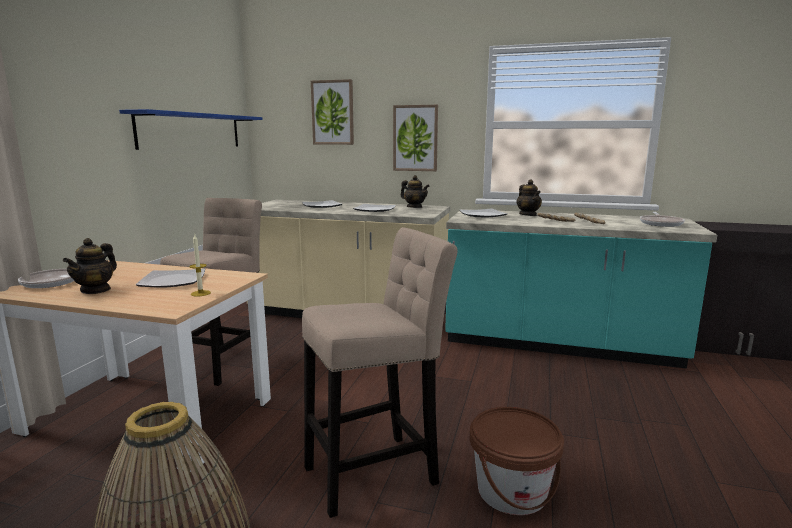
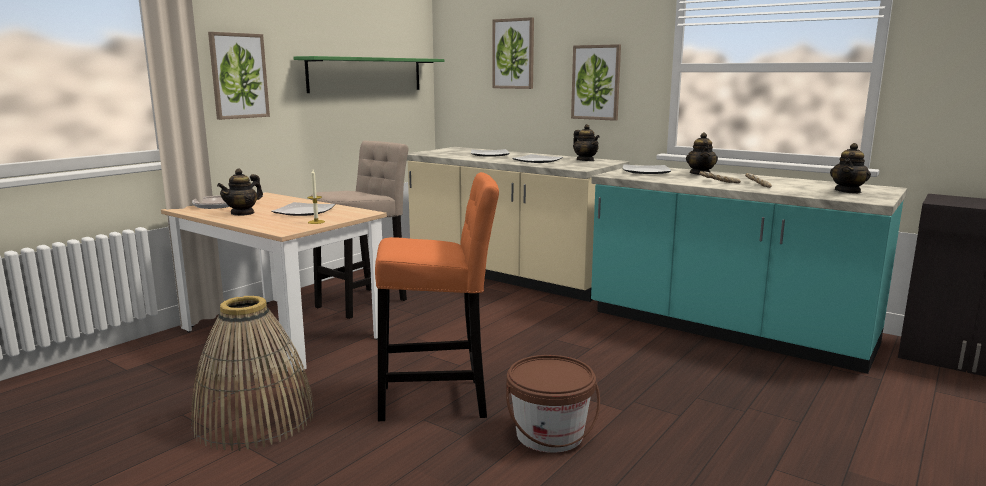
camera: 20 degrees right, 0 degrees up
(60, 130) = (238, 76): none -> picture
(191, 131) = (366, 74): blue shelf -> green shelf
(377, 472) = (439, 400): beige stool -> orange stool
(660, 223) = (848, 191): frying pan -> teapot

